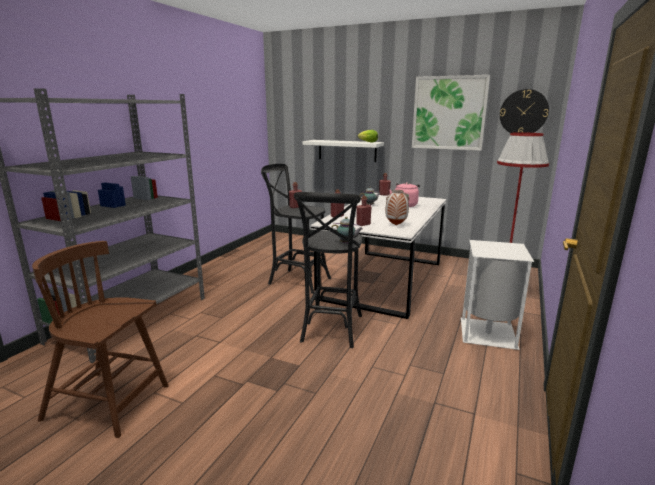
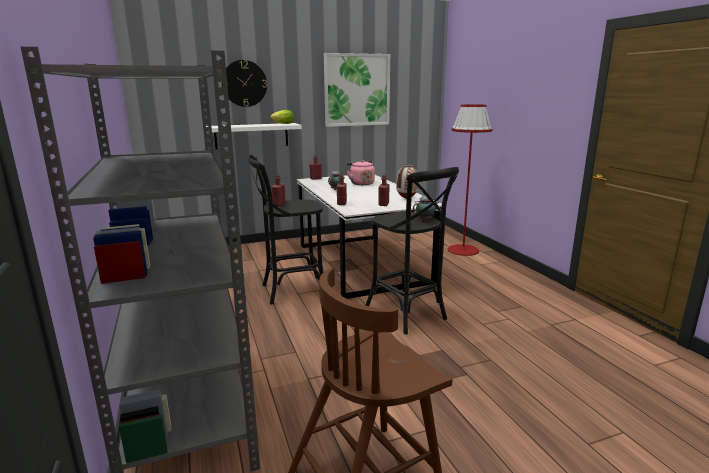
camera: 45 degrees left, 0 degrees up
(489, 334) = (495, 272): white trash can -> none
(523, 112) = (416, 88): wall clock -> wall clock (244, 83)

